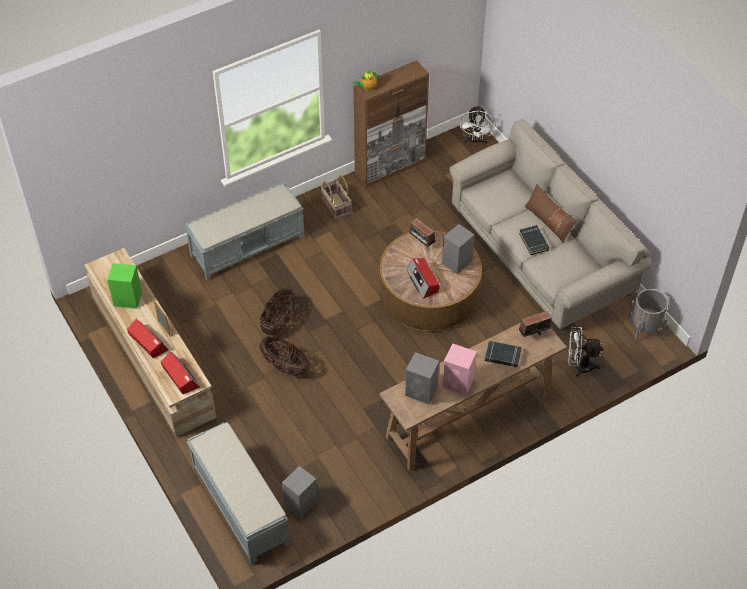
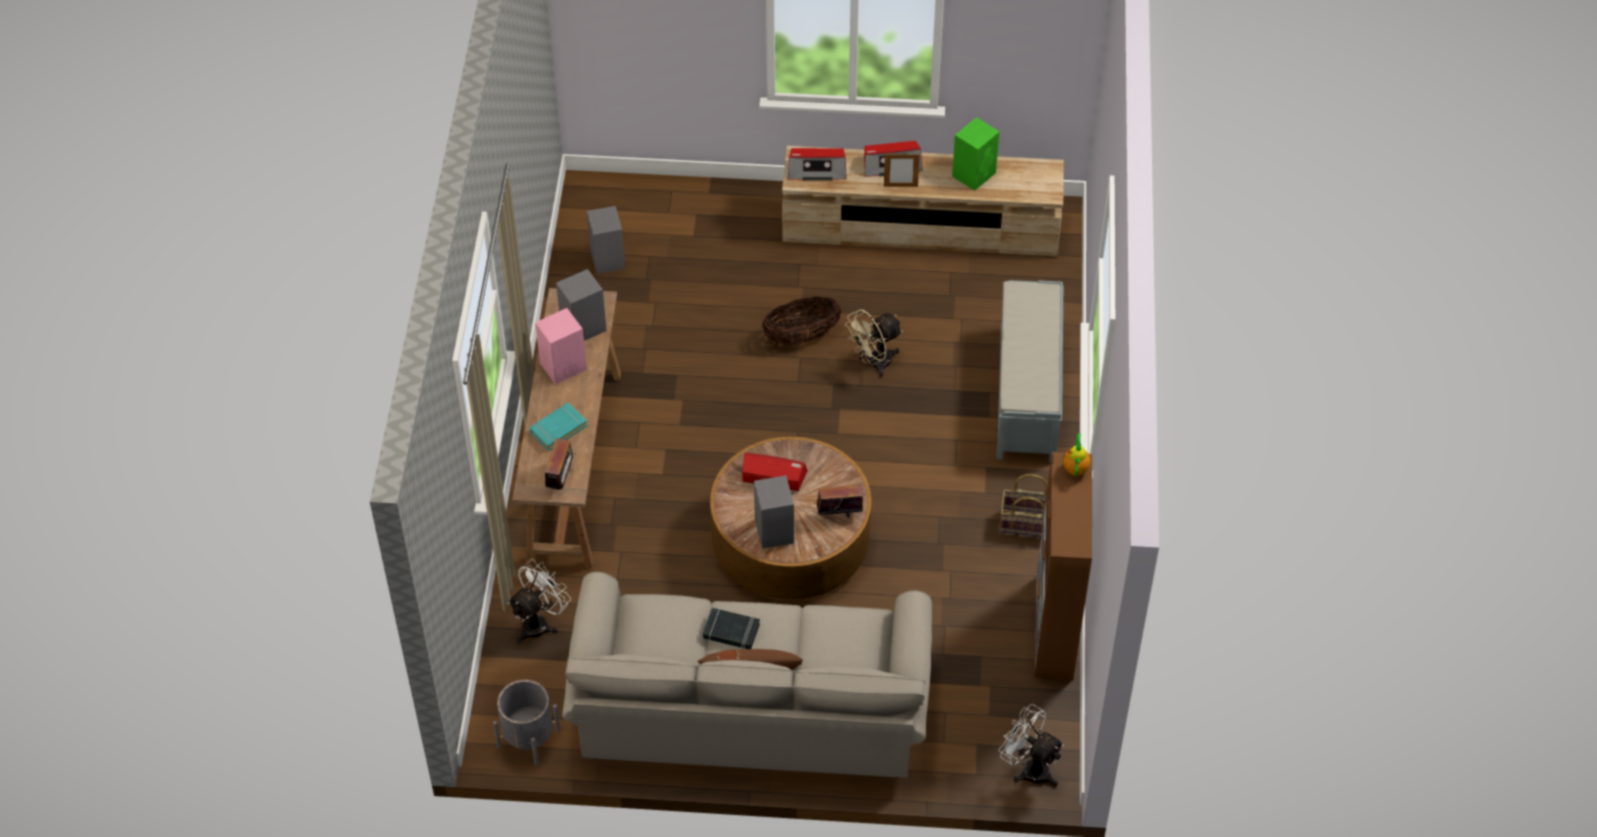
camera: 125 degrees right, 0 degrees up
(240, 505) = (653, 211): grey bench -> none
(278, 322) = (874, 363): basket -> beige fan
(502, 356) = (558, 429): black book -> turquoise book

